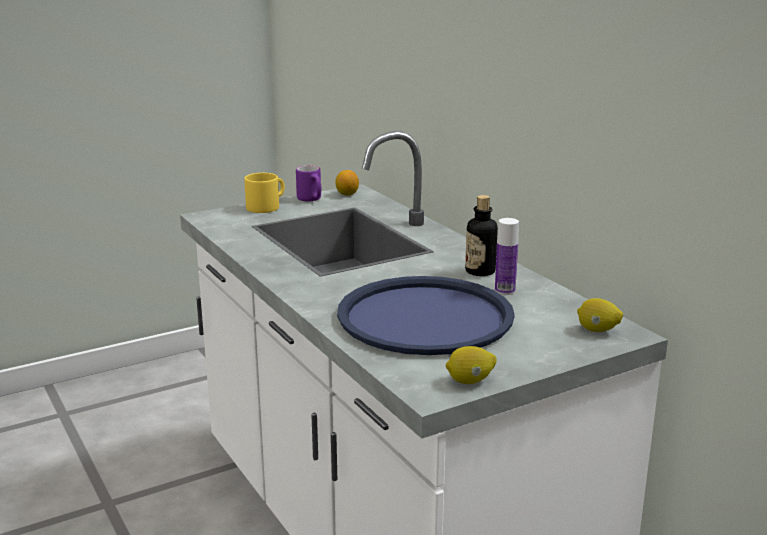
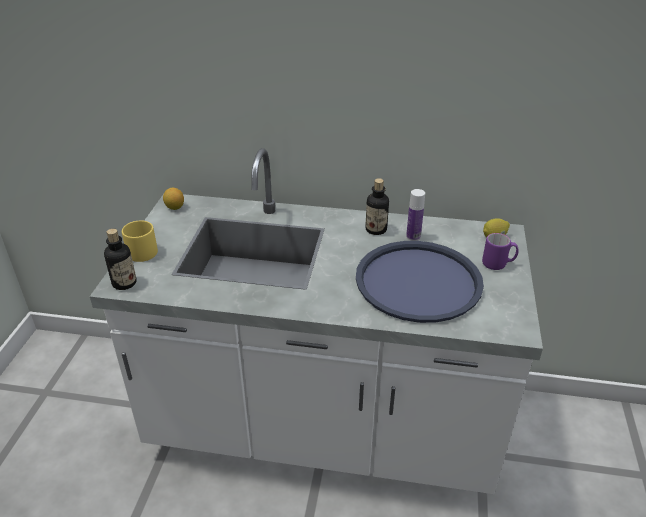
camera: 50 degrees left, 15 degrees up
(213, 217) = (124, 283): none -> bottle
(311, 200) = (161, 226): purple mug -> purple mug (498, 264)
(470, 381) = (516, 310): lemon -> none

